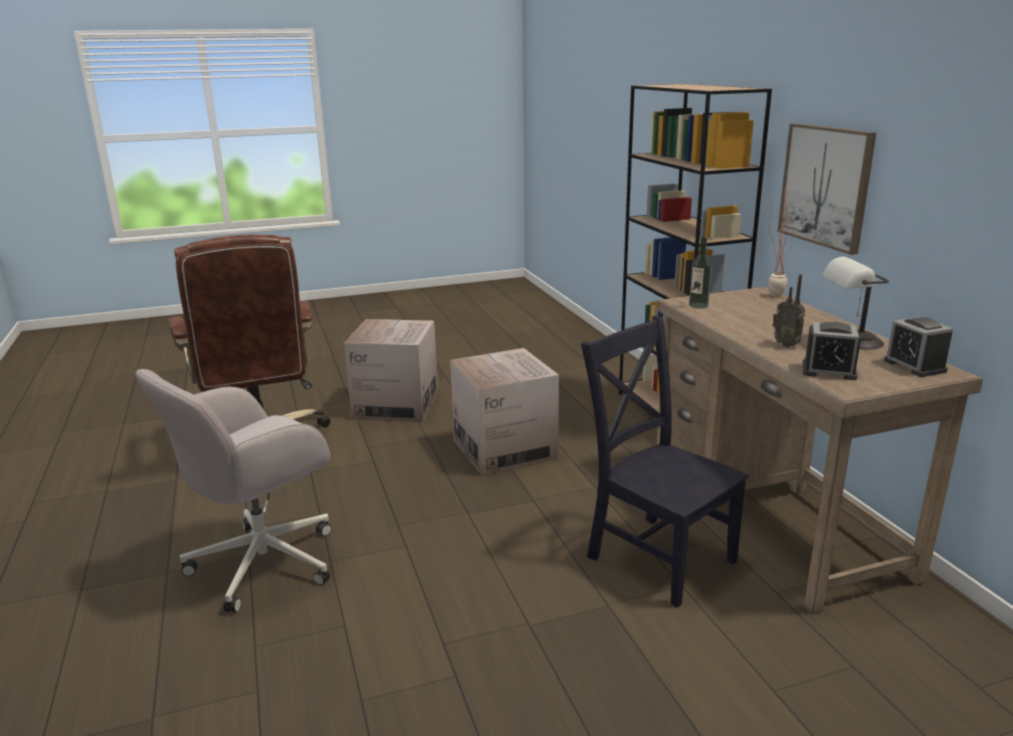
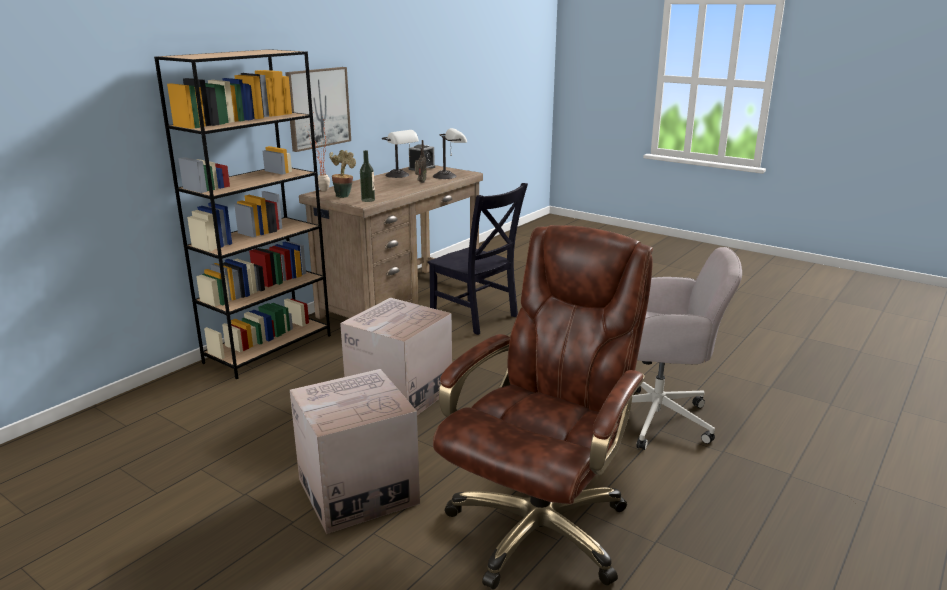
camera: 125 degrees left, 0 degrees up
(656, 556) = (476, 317): black chair -> black chair turned 60 degrees counterclockwise
(736, 300) = (344, 195): none -> potted plant
(829, 371) = (449, 175): alarm clock -> table lamp

